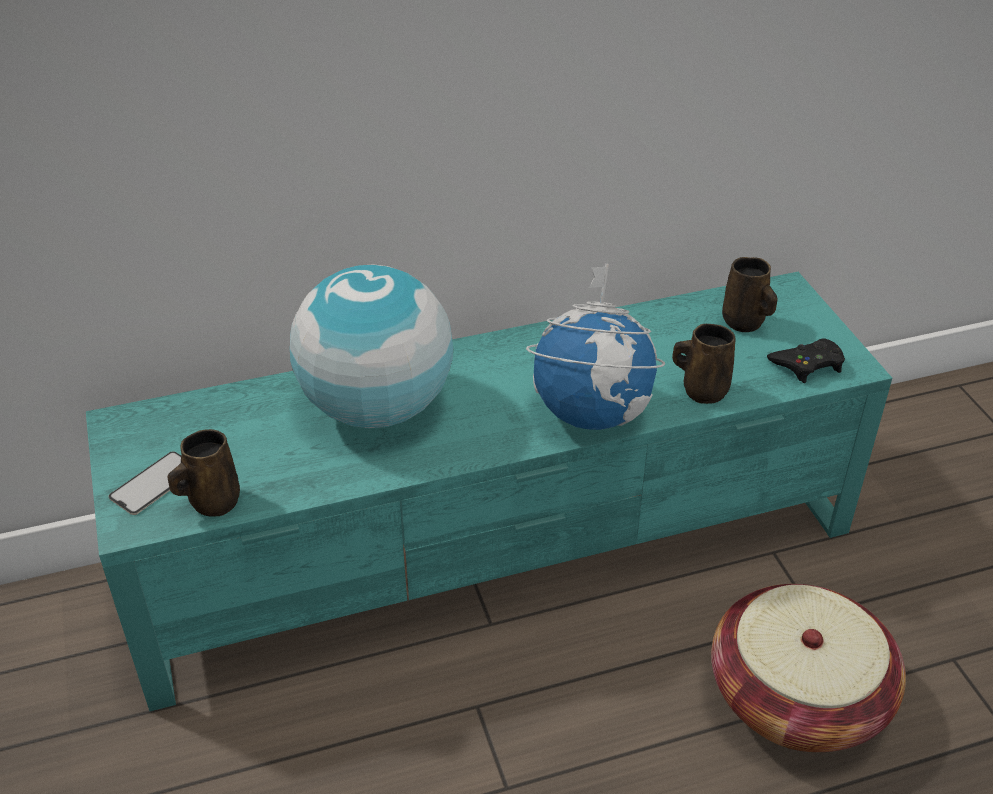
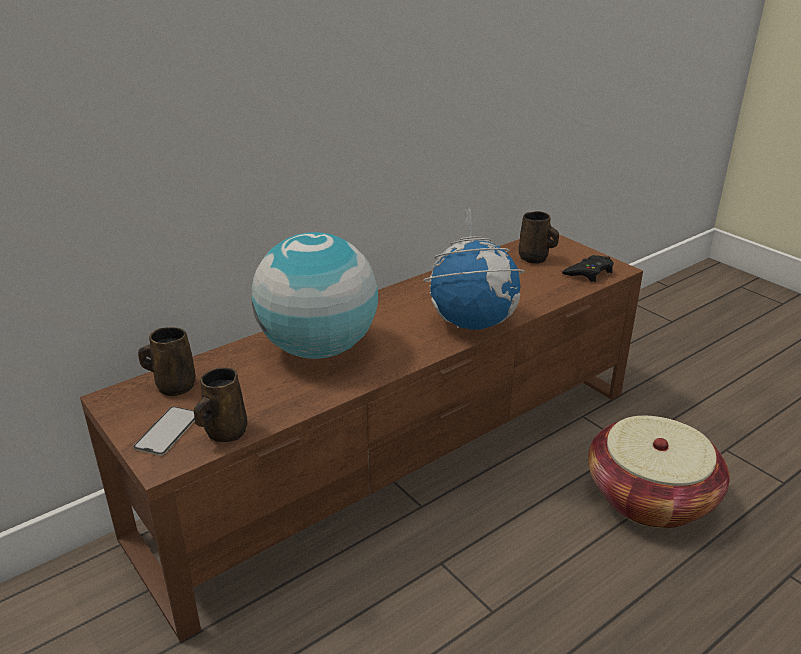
camera: 20 degrees left, 10 degrees down
(499, 550) = (402, 458): turquoise tv stand -> brown tv stand
(702, 390) = (535, 297): brown mug -> brown mug (173, 386)

